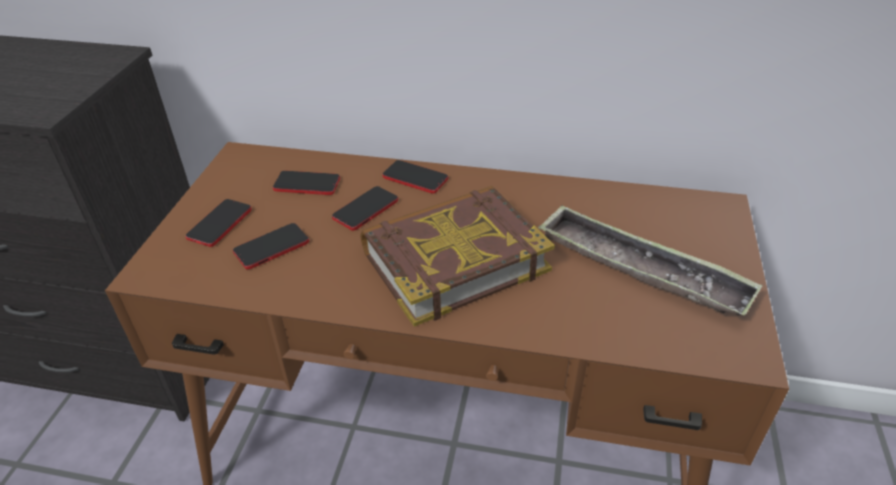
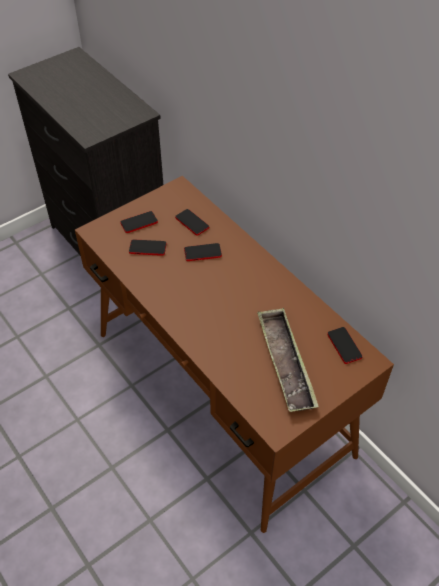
camera: 40 degrees right, 10 degrees up
(415, 178) = (242, 249): phone -> phone (344, 345)
(454, 260) = (211, 303): book -> none

